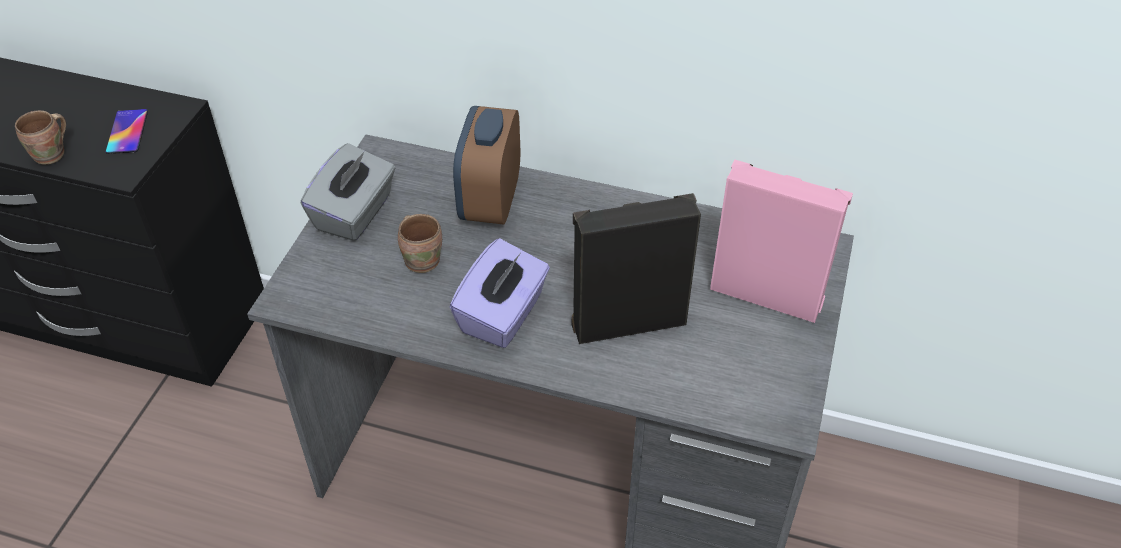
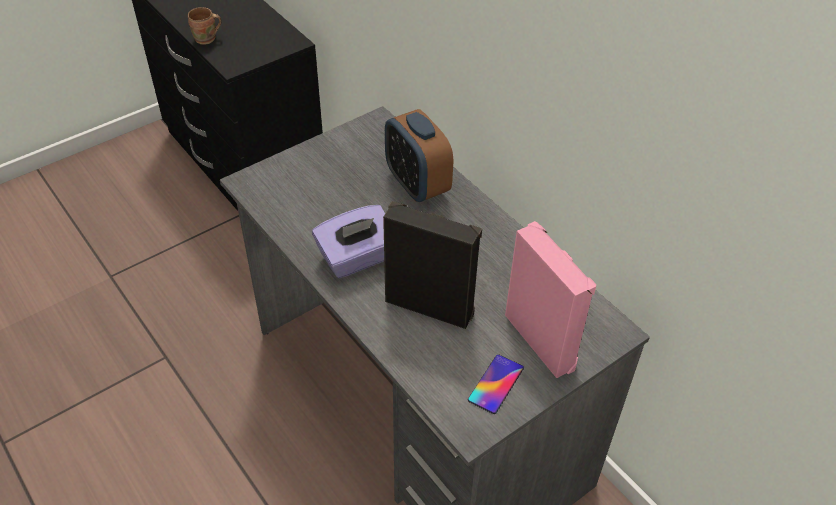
camera: 35 degrees right, 0 degrees up
(127, 132) = (255, 44): phone -> phone (496, 384)
(355, 213) = (330, 151): grey tissue box -> none
(423, 259) = (343, 199): brown mug -> none
(490, 202) = (417, 184): alarm clock -> alarm clock turned 75 degrees counterclockwise

